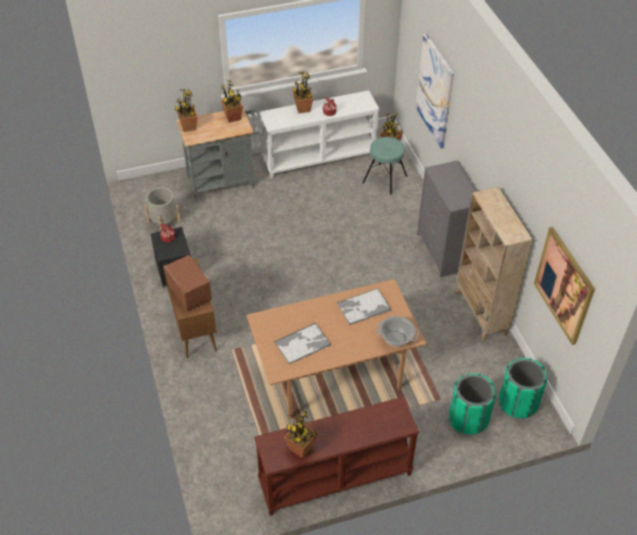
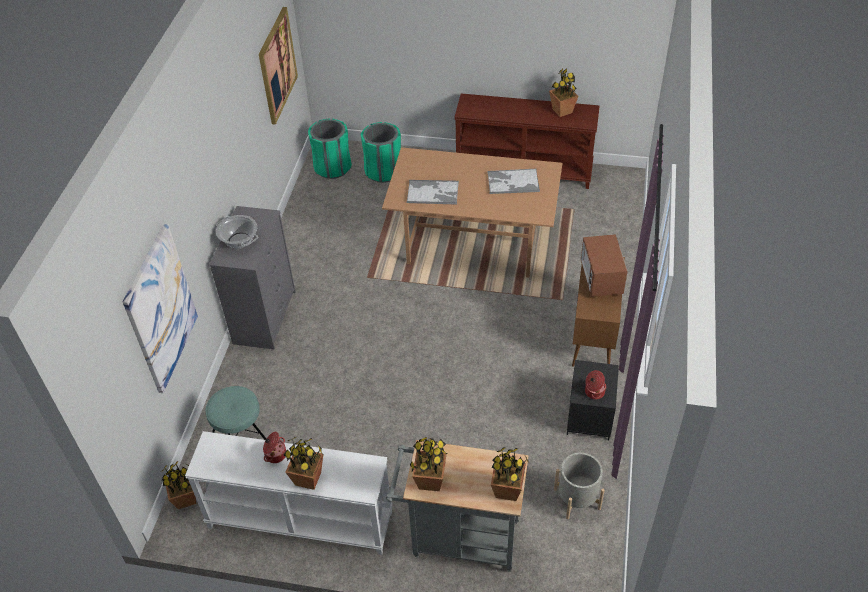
camera: 150 degrees left, 0 degrees up
(396, 338) = (424, 158): cooking pot -> cooking pot (239, 240)
(480, 313) = (291, 243): beige bookcase -> none

